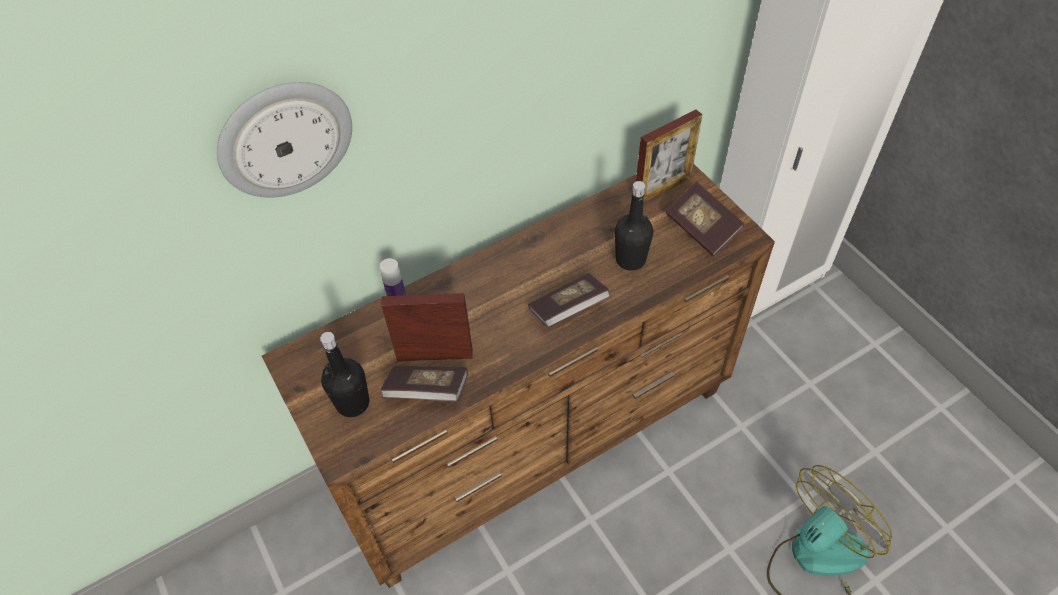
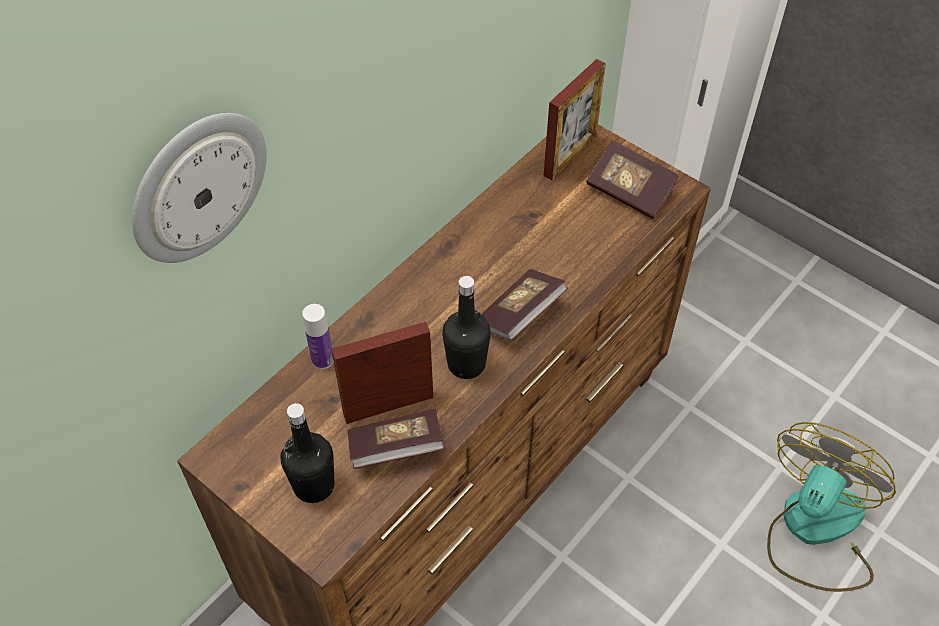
camera: 20 degrees left, 0 degrees up
(630, 259) = (566, 243): black bottle -> black bottle (466, 364)

